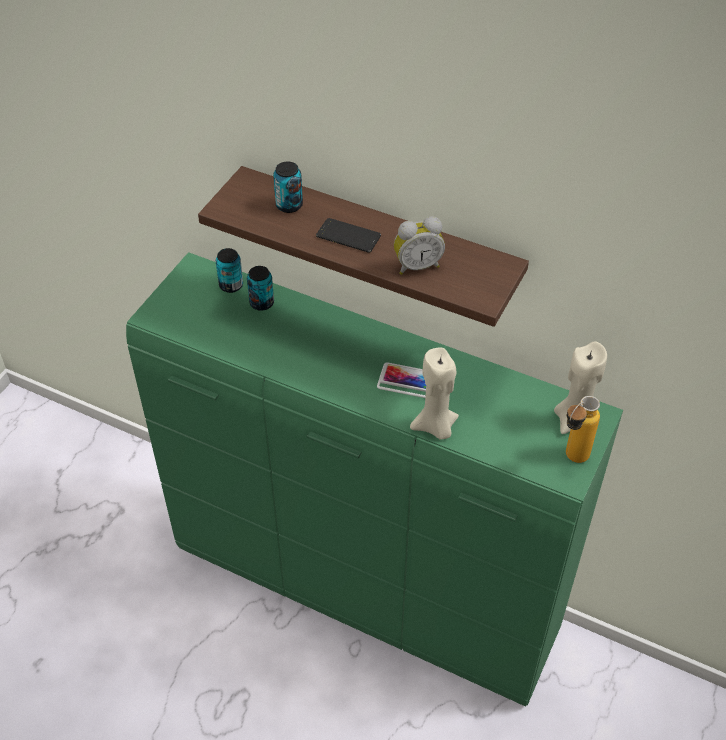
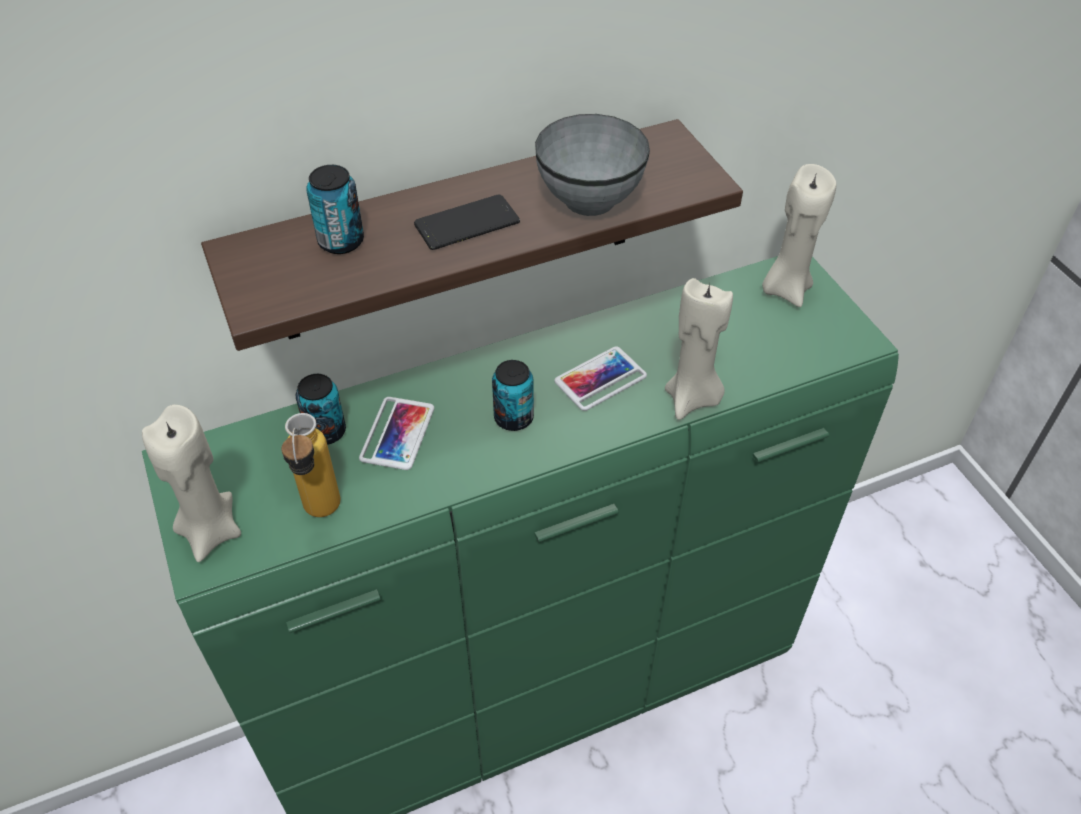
camera: 50 degrees left, 0 degrees up
(169, 306) = (211, 531): none -> beige candle
(231, 285) = (258, 443): can -> can (513, 418)
(287, 328) = (397, 433): none -> phone
(417, 265) = (589, 199): alarm clock -> grey bowl
(571, 460) = (837, 324): bottle -> bottle (322, 516)

